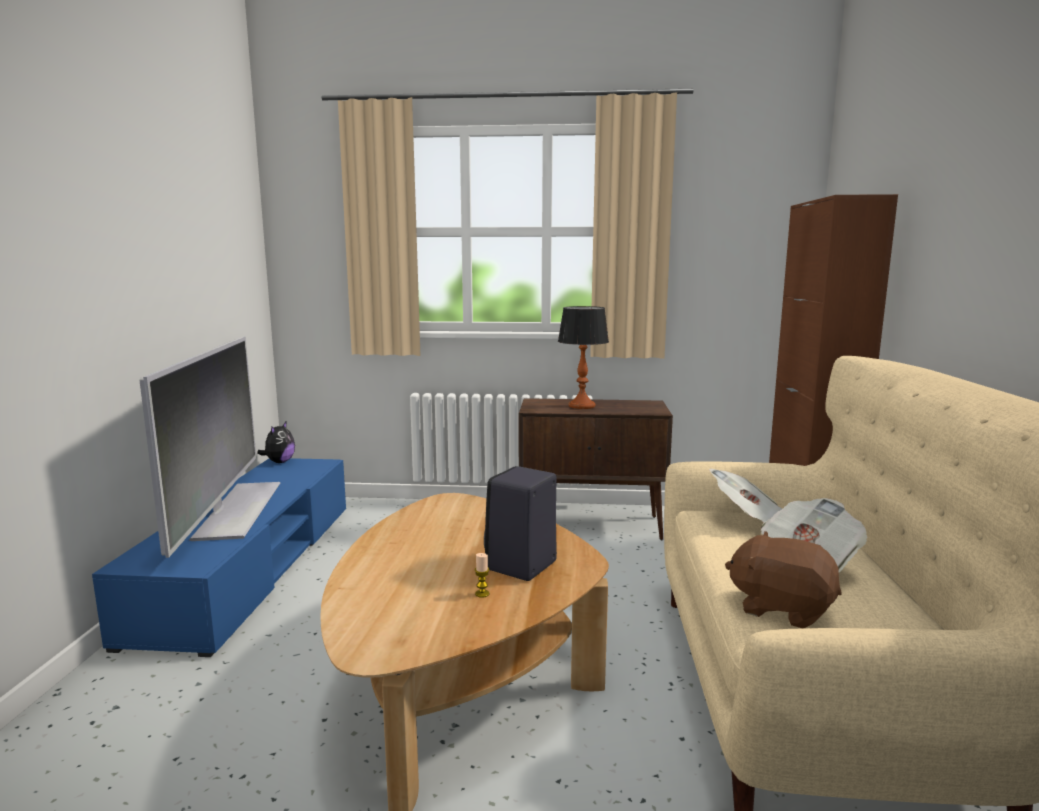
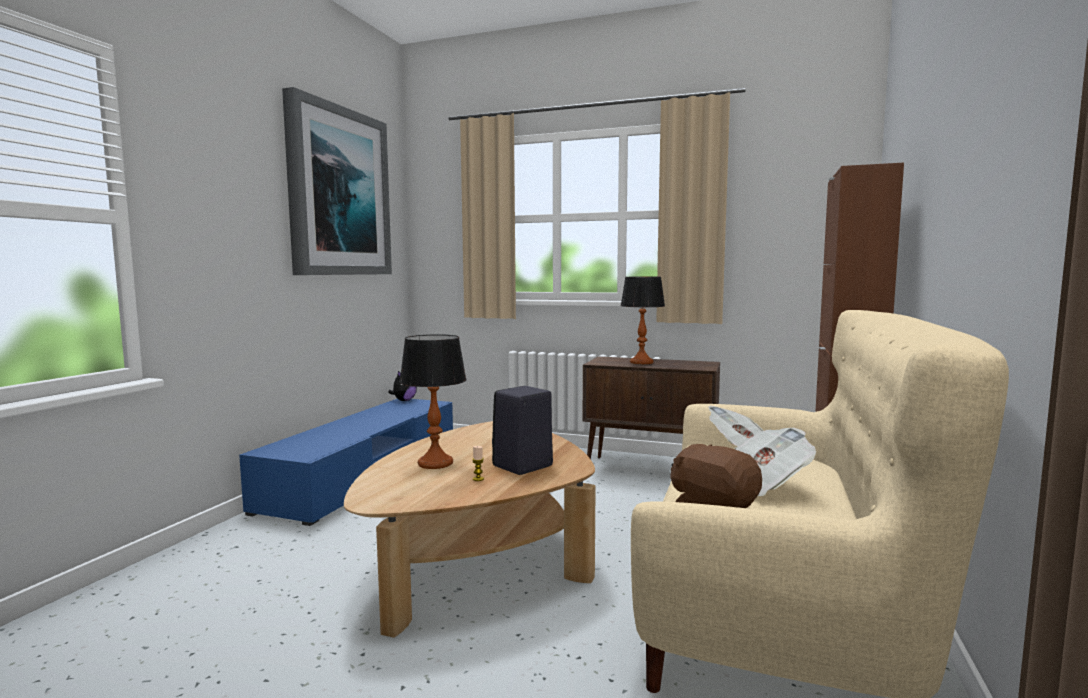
camera: 15 degrees right, 5 degrees down
(185, 196) = (338, 192): none -> picture
(236, 509) = (354, 426): television -> none
(410, 573) = (435, 463): none -> table lamp

